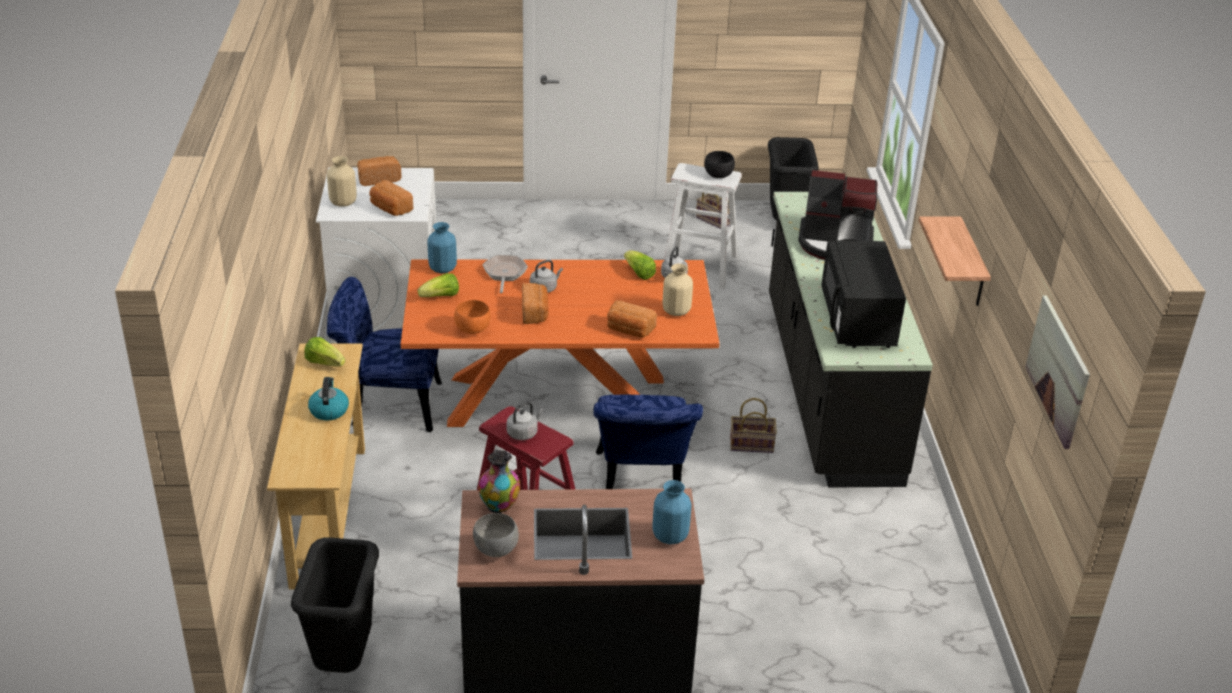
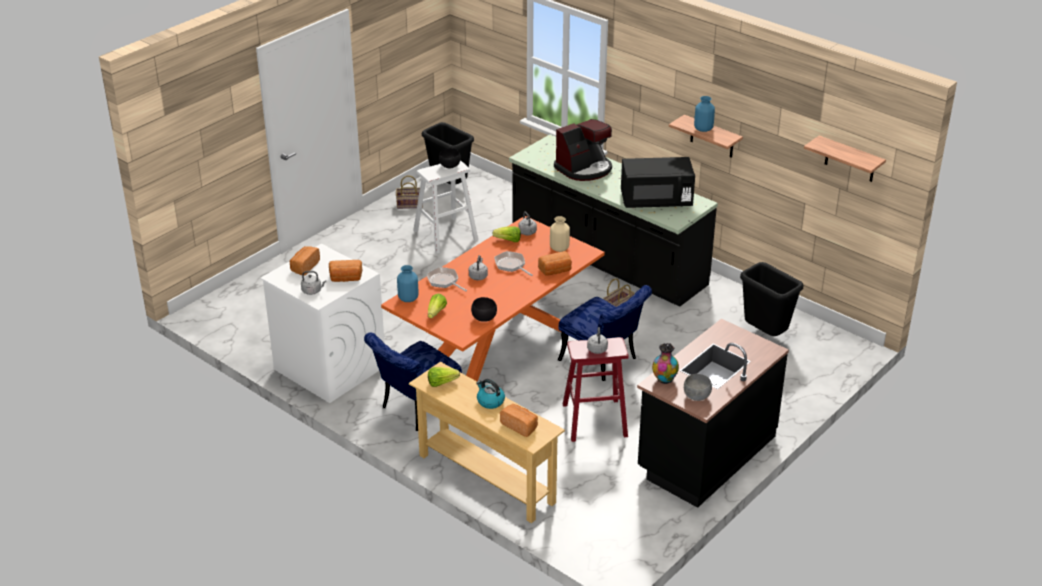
camera: 45 degrees left, 0 degrees up
(343, 202) = (313, 291): beige vase -> grey kettle
(344, 660) = (612, 529): black trash can -> black trash can (764, 334)
(472, 329) = (483, 318): orange bowl -> black bowl
(535, 313) = (497, 291): bread -> bread (520, 426)
(596, 298) = (511, 265): none -> frying pan
(670, 536) = (748, 342): blue vase -> blue vase (703, 129)
(857, 320) = (656, 200): black microwave -> black microwave turned 45 degrees counterclockwise
(1057, 370) = (850, 159): picture -> shelf

